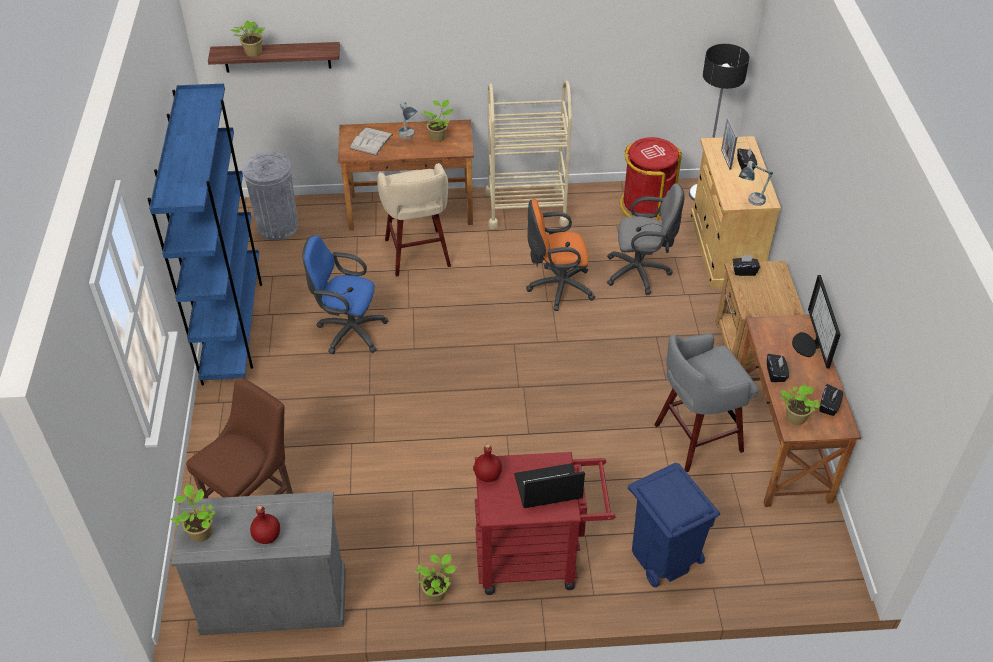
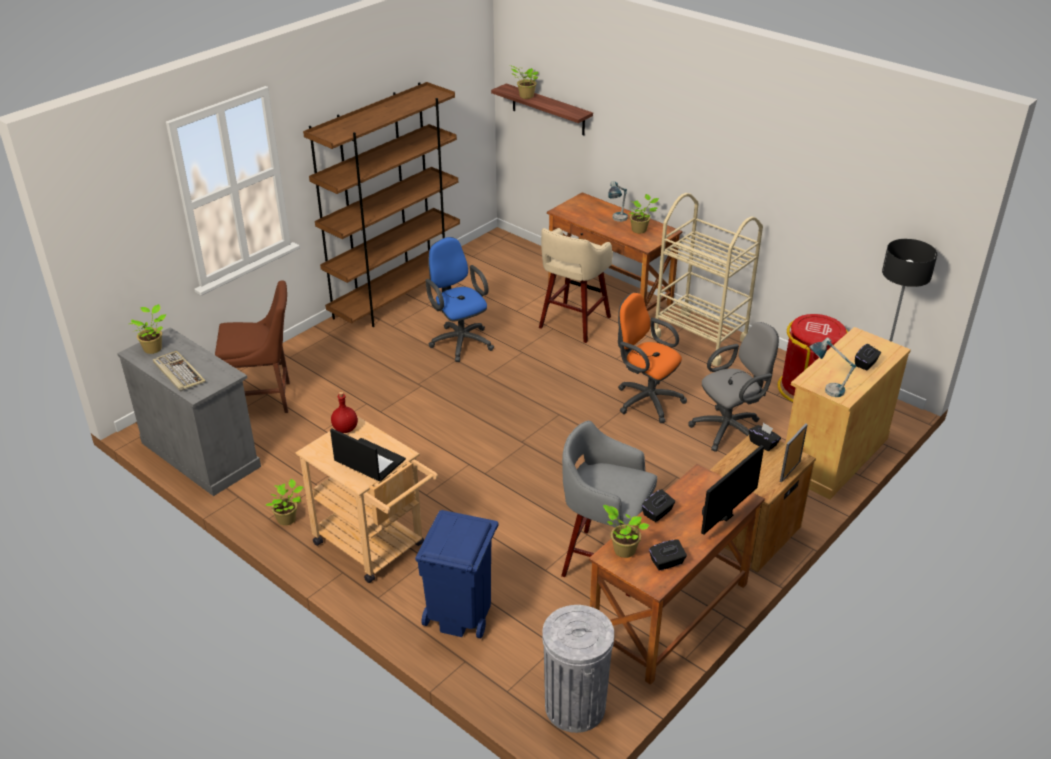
camera: 45 degrees right, 10 degrees down
(233, 325) = (397, 298): blue bookcase -> brown bookcase
(267, 536) = (178, 373): red bottle -> keyboard
(278, 226) = (505, 259): grey trash can -> grey trash can (575, 707)
(371, 141) = (587, 211): white book -> none
(536, 558) = (375, 548): red cart -> beige cart
(640, 273) = (730, 429): grey office chair -> grey office chair turned 75 degrees counterclockwise
(726, 159) = (853, 351): picture frame -> picture frame (790, 471)

